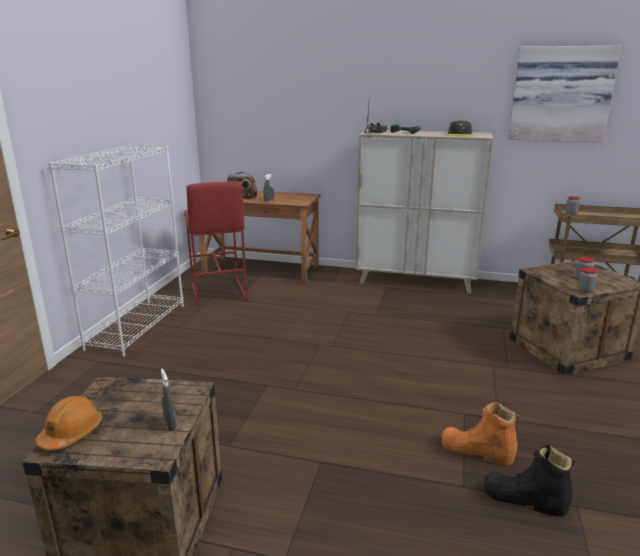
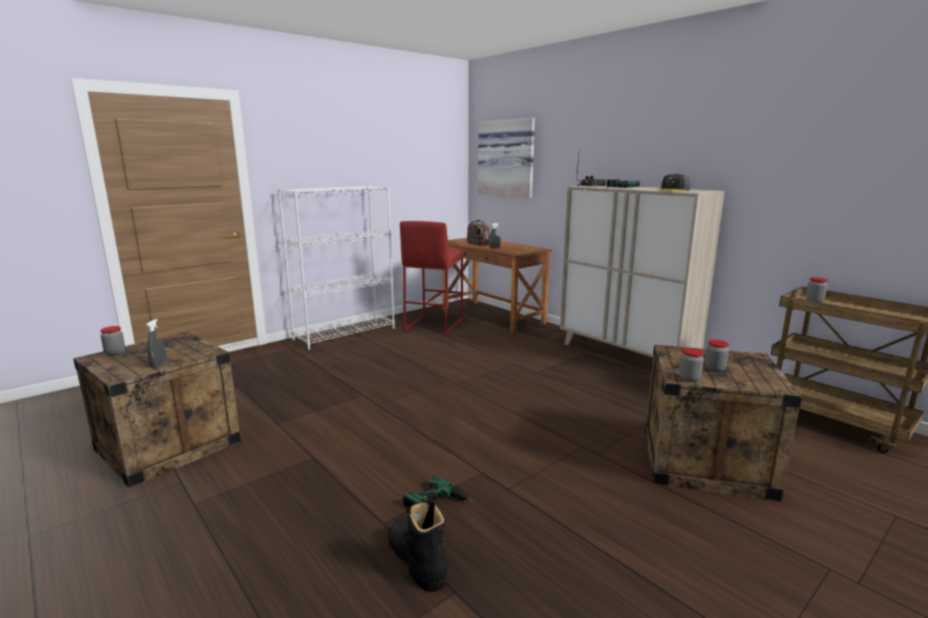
camera: 35 degrees right, 5 degrees down
(72, 433) = (115, 353): orange hard hat -> jar
(477, 451) = (441, 504): orange boot -> power drill
(561, 94) = (817, 142): picture -> picture (507, 158)

